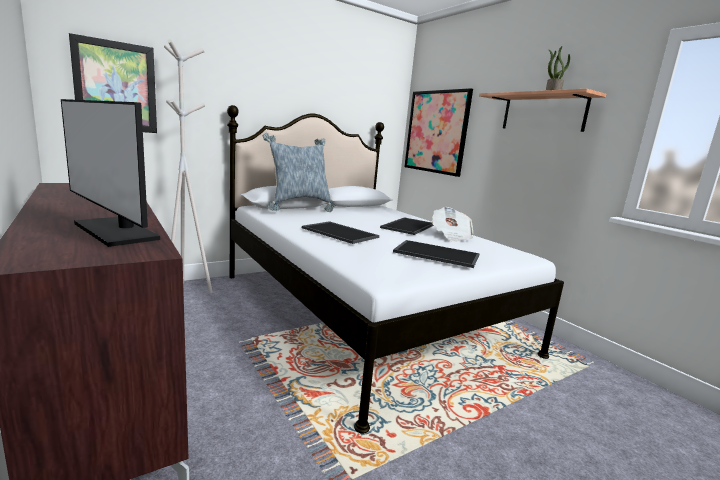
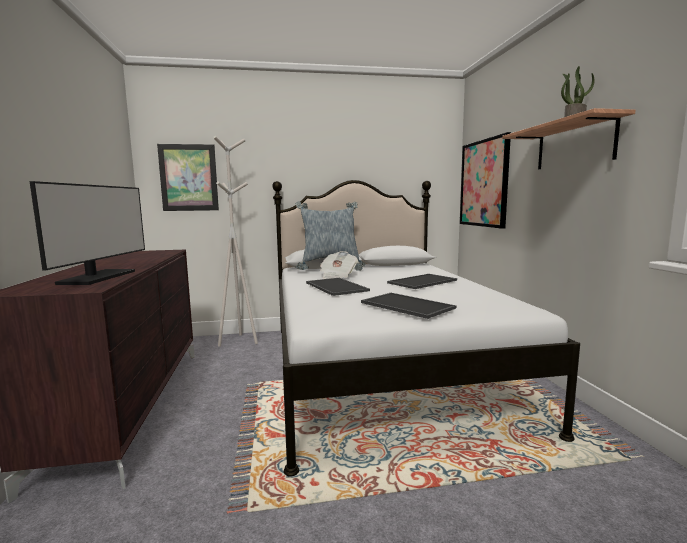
camera: 25 degrees right, 5 degrees down
(116, 231) = (98, 277): monitor -> monitor turned 150 degrees counterclockwise
(451, 236) = (459, 290): newspaper -> newspaper (337, 276)

